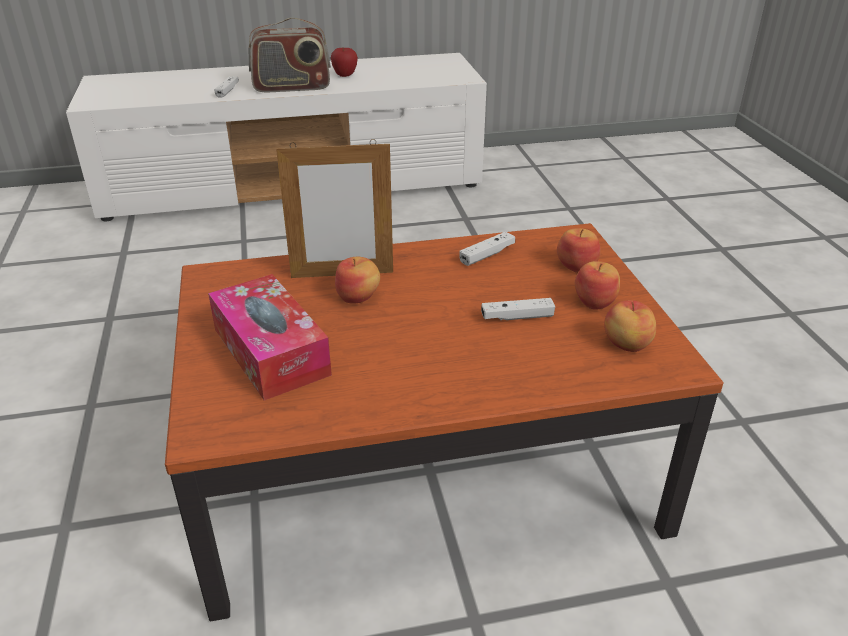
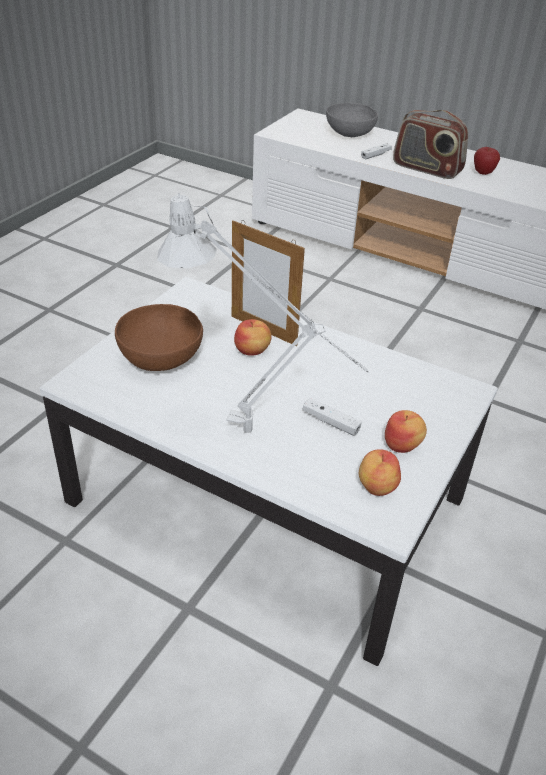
camera: 40 degrees right, 5 degrees up
(173, 81) = (349, 133): none -> grey bowl
(271, 351) = (160, 356): tissue box -> brown bowl
(424, 466) = (268, 500): brown coffee table -> white coffee table
(477, 363) = (260, 435): none -> grey table lamp
(487, 255) = (377, 368): white game controller -> none
(577, 266) = (430, 412): apple -> none

